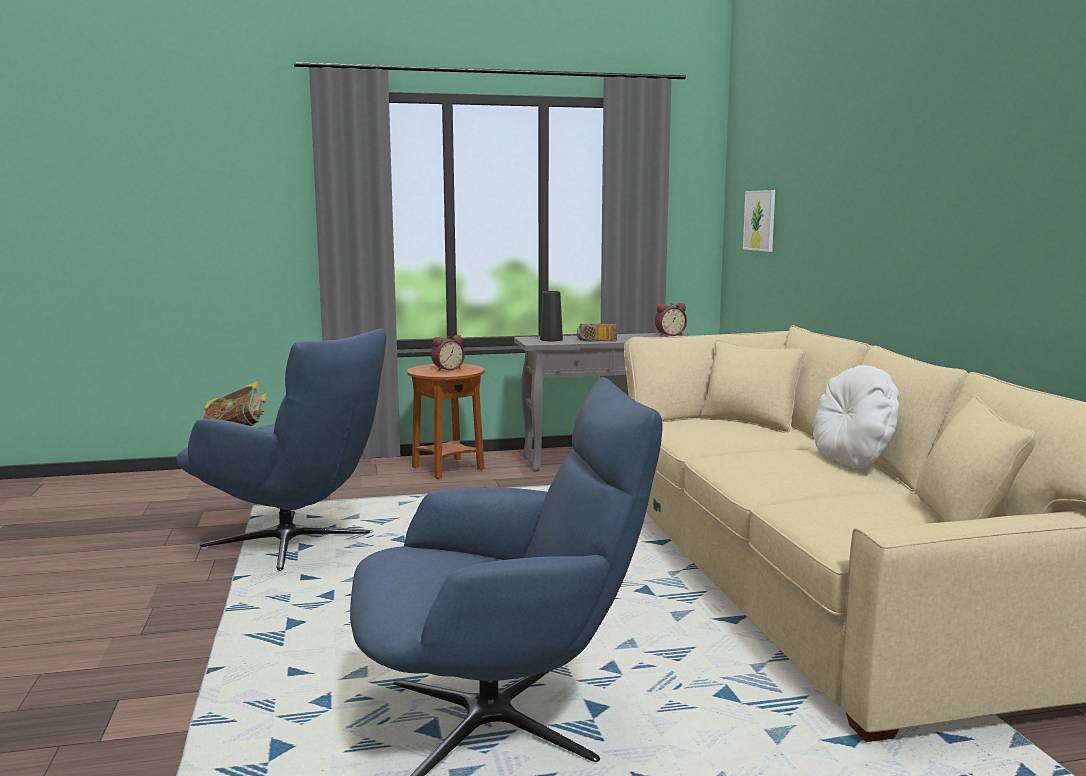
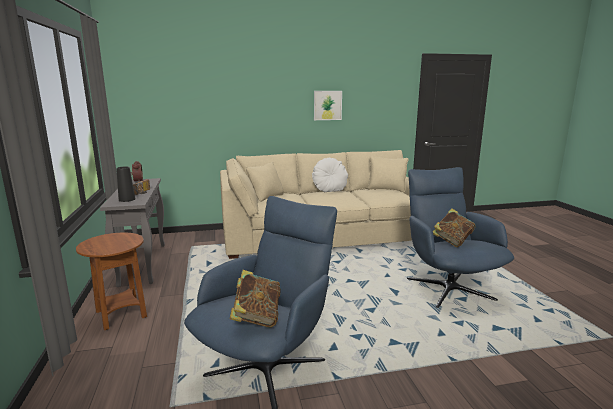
camera: 90 degrees left, 5 degrees up
(447, 369) = (110, 242): alarm clock -> none
(452, 559) = (452, 241): none -> book
(760, 220) = (159, 110): picture -> picture (327, 105)

